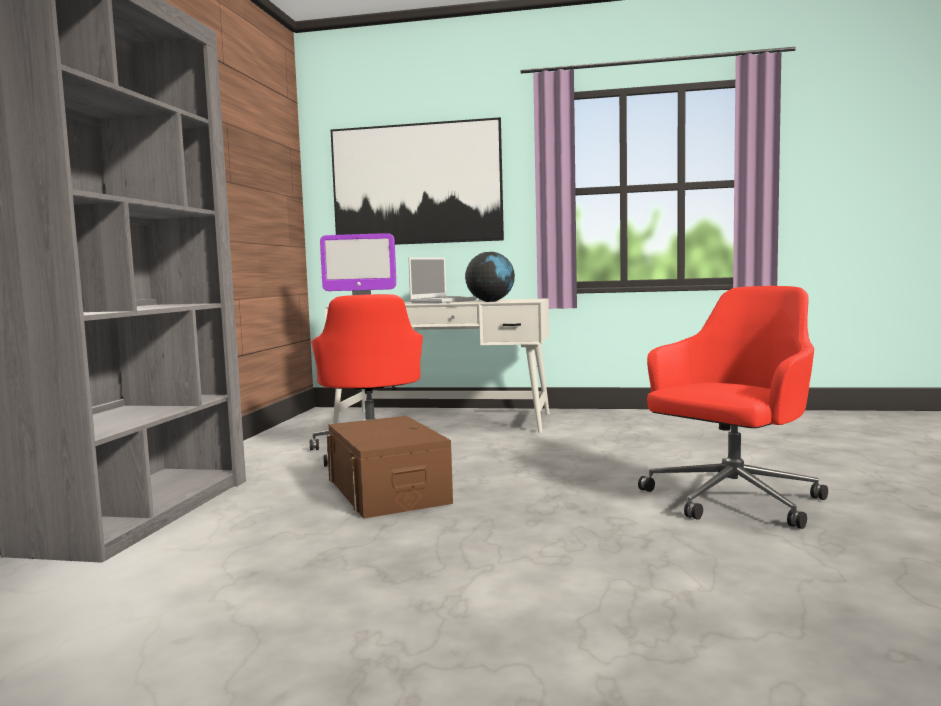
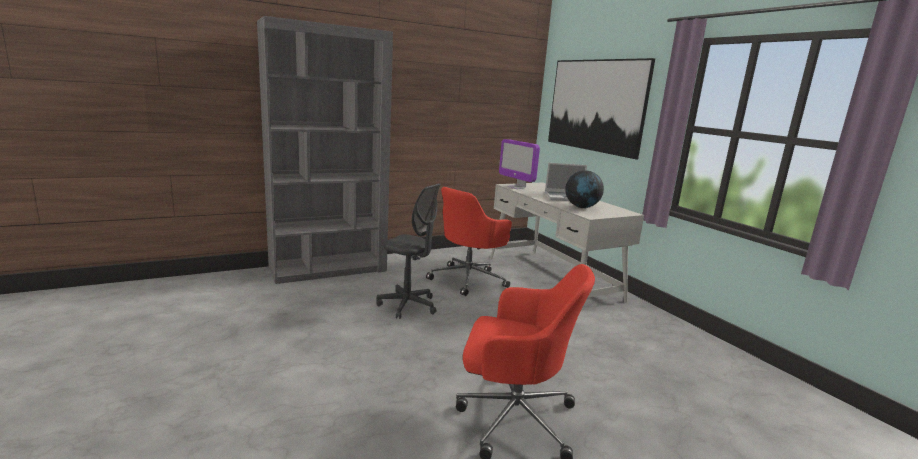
camera: 50 degrees right, 10 degrees up
(388, 491) = (408, 305): brown storage box -> grey office chair

